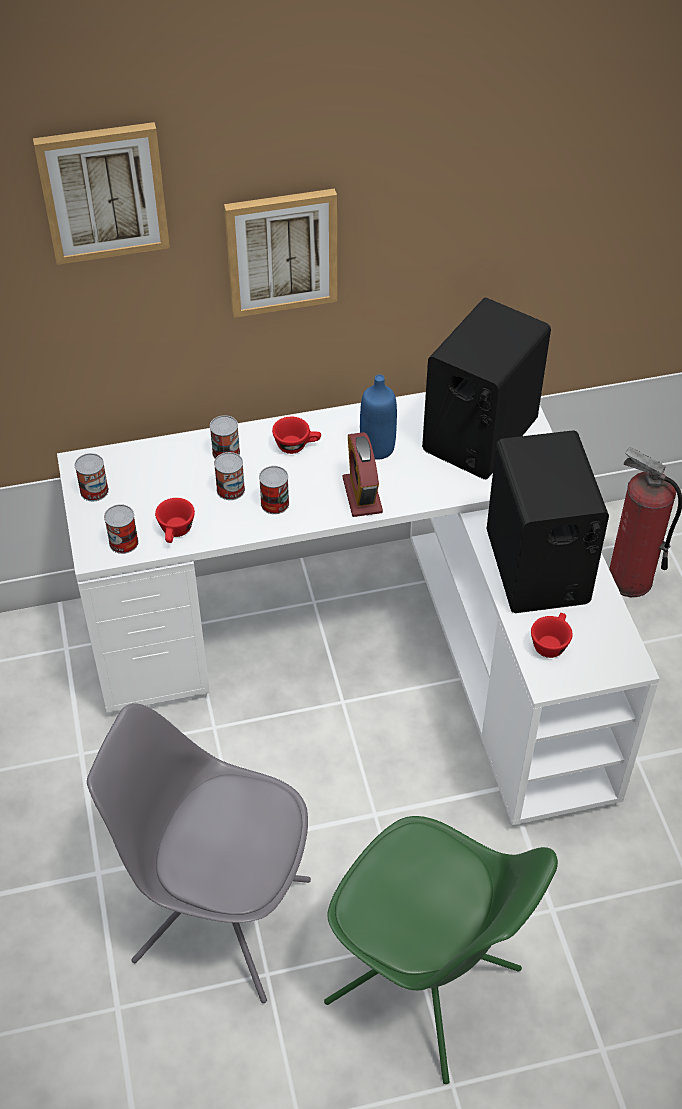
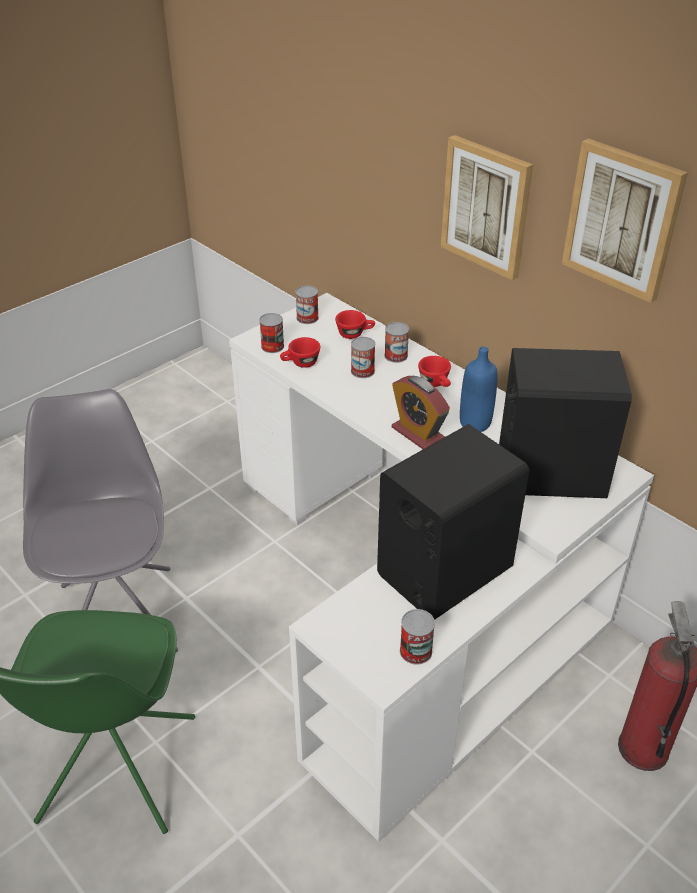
camera: 60 degrees right, 10 degrees down
(103, 192) = (383, 79): picture -> picture (622, 219)
(275, 503) = (368, 395): can -> can (416, 651)
(362, 495) = (418, 434): alarm clock -> alarm clock turned 90 degrees counterclockwise
(550, 643) = (365, 612): red cup -> red cup (355, 334)

